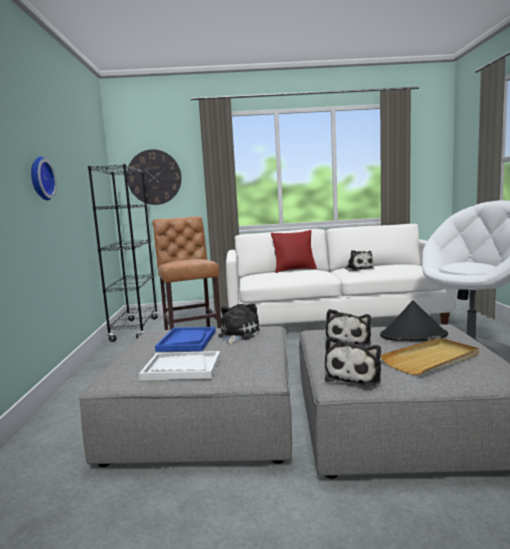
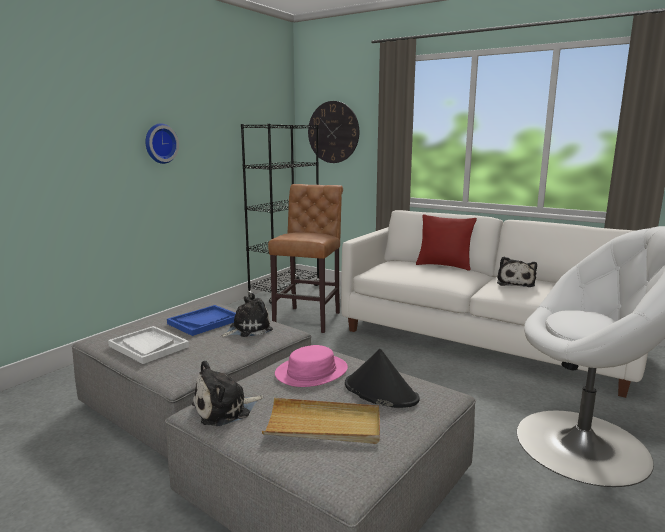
camera: 35 degrees right, 5 degrees up
(349, 341) = (311, 372): plush toy -> pink hat

